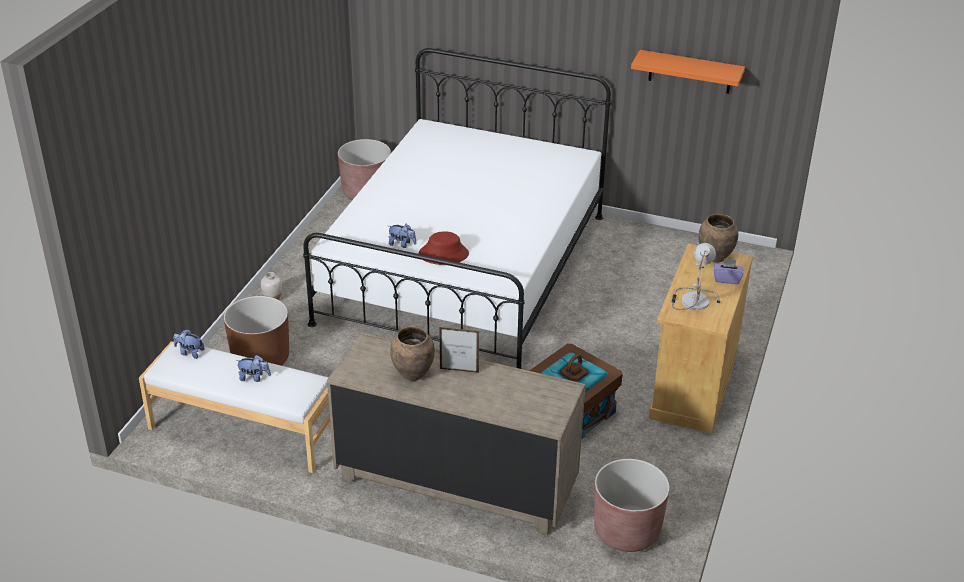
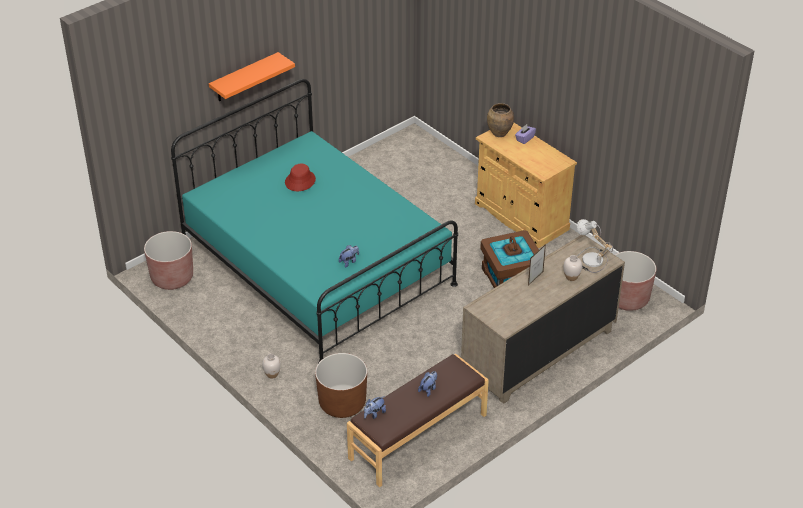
camera: 60 degrees left, 5 degrees up
(243, 431) = (418, 437): white bench -> brown bench
(413, 374) = (525, 299): brown vase -> none
(443, 254) = (377, 247): red hat -> red hat (300, 181)
(464, 268) = (317, 264): white bed -> turquoise bed
(487, 399) = (571, 277): none -> white vase
(690, 72) = (352, 39): orange shelf -> orange shelf (244, 78)
(692, 300) = (535, 160): table lamp -> table lamp (590, 260)

